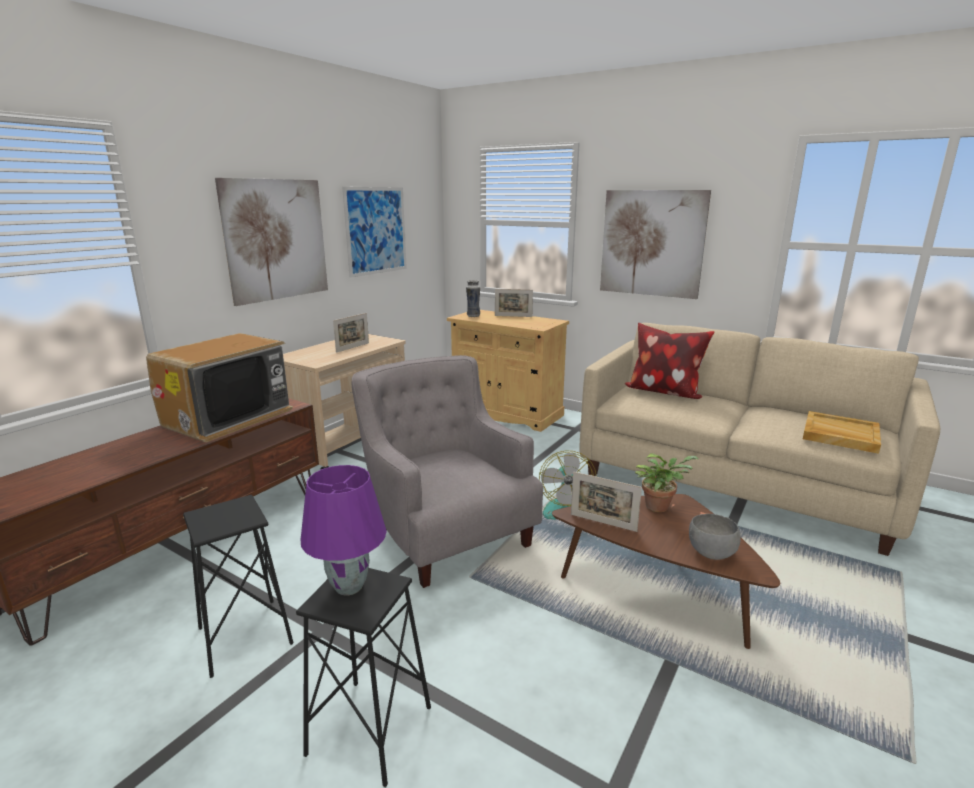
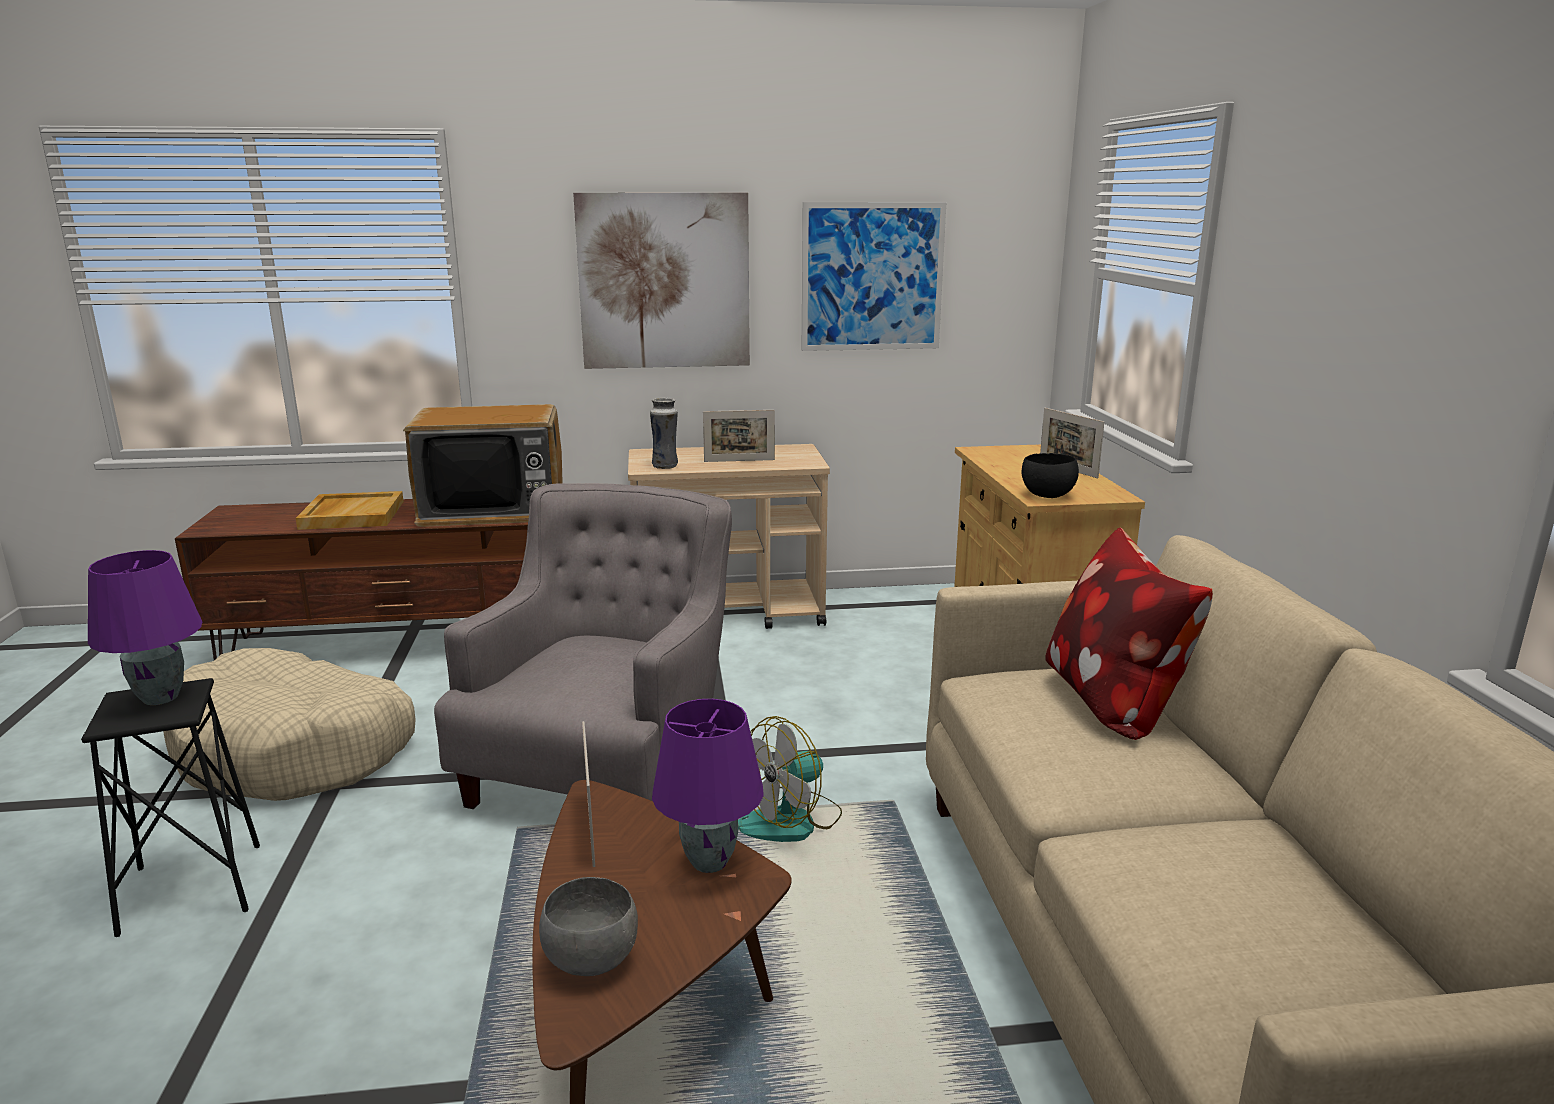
camera: 50 degrees right, 0 degrees up
(244, 636) = (292, 750): black stool -> beige dog bed
(473, 316) = (1003, 453): vase -> vase (665, 466)
(538, 326) = (1047, 496): none -> black bowl
(652, 243) = (1309, 351): picture -> none
(659, 506) = (709, 863): potted plant -> purple table lamp
(839, 435) = (1258, 967): beige tray -> beige tray (352, 514)

